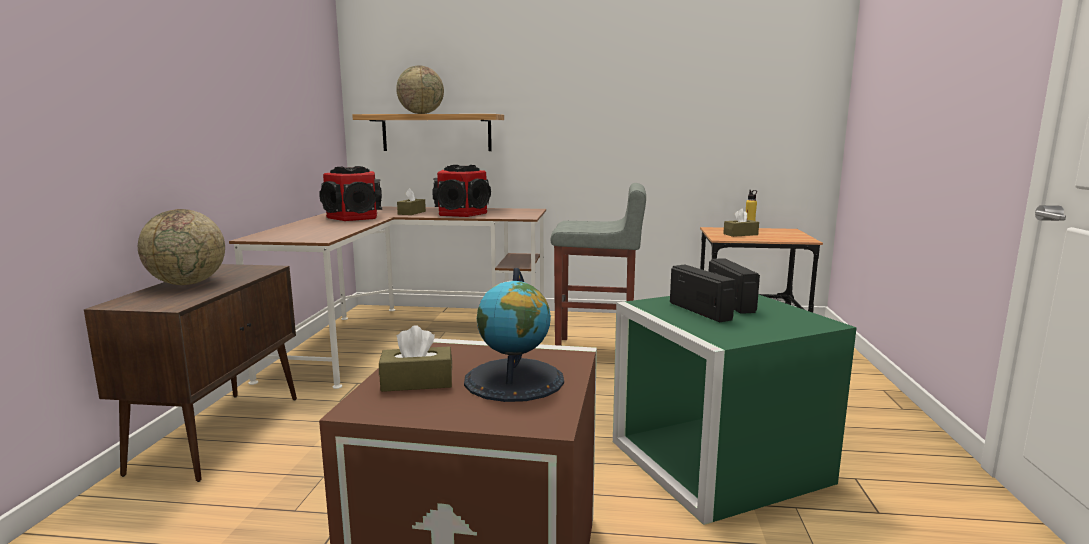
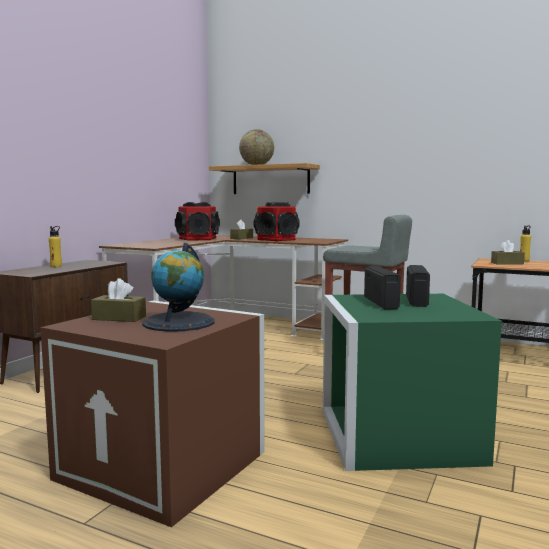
camera: 20 degrees right, 5 degrees down
(187, 283) = (56, 266): globe -> yellow bottle

